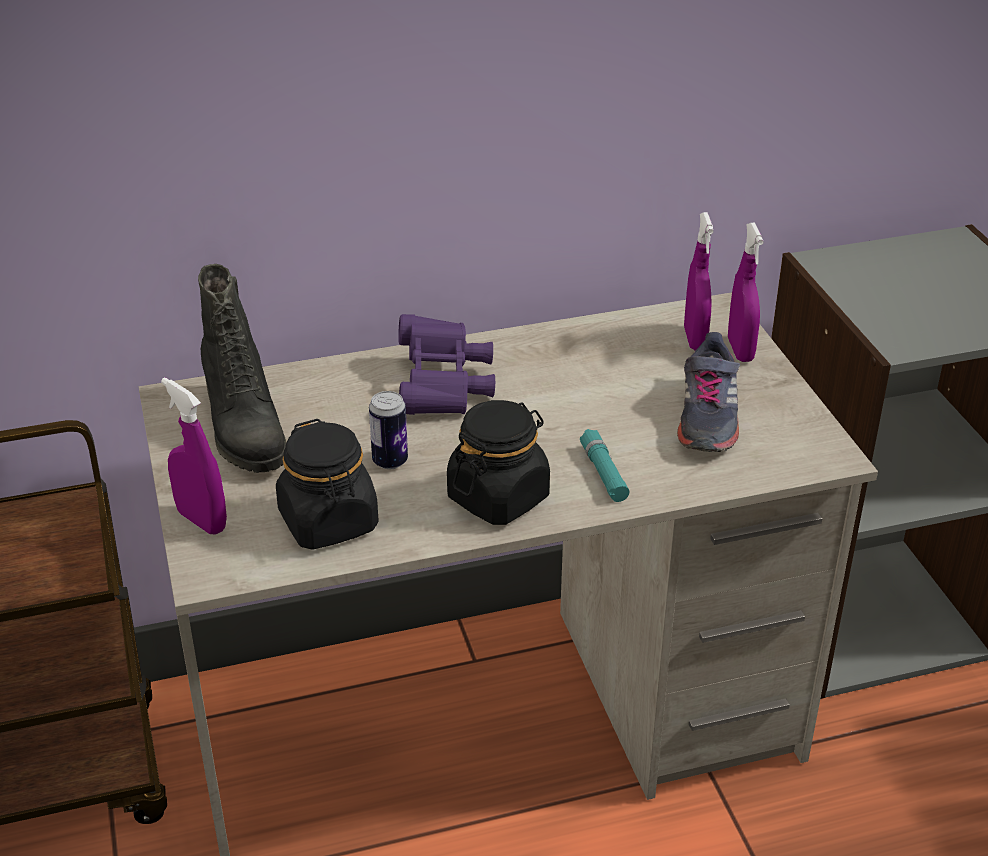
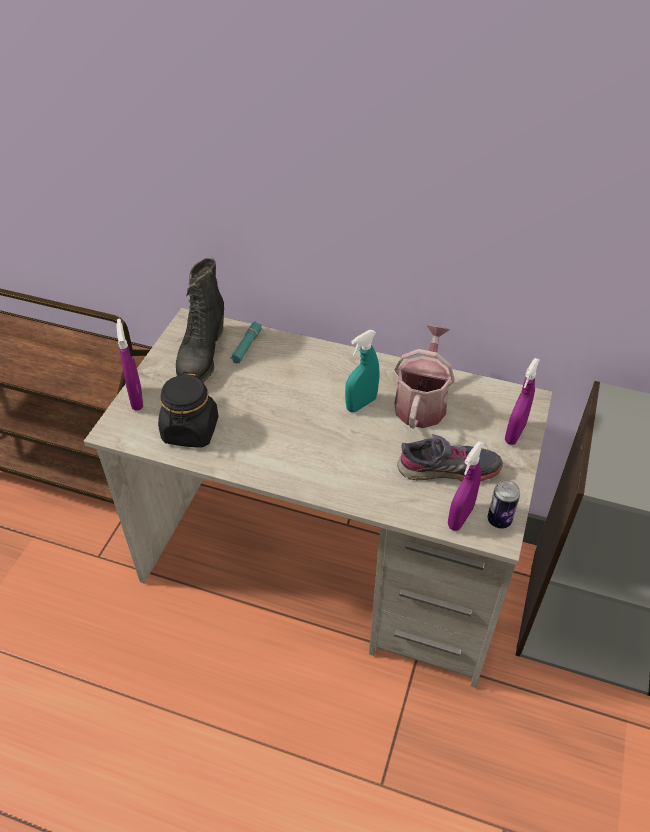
camera: 35 degrees right, 10 degrees up
(390, 461) = (252, 410): can -> can (499, 520)
(444, 387) = (322, 377): purple binoculars -> none
(498, 497) = (284, 460): black jar -> none
(527, 395) = (361, 404): none -> turquoise spray bottle
(599, 362) = (421, 402): none -> watering can
(603, 472) = (354, 474): turquoise flashlight -> turquoise flashlight (246, 346)
(695, 339) = (494, 413): purple spray bottle -> purple spray bottle (460, 517)
(707, 417) = (448, 469): grey shoe -> grey shoe turned 135 degrees counterclockwise

